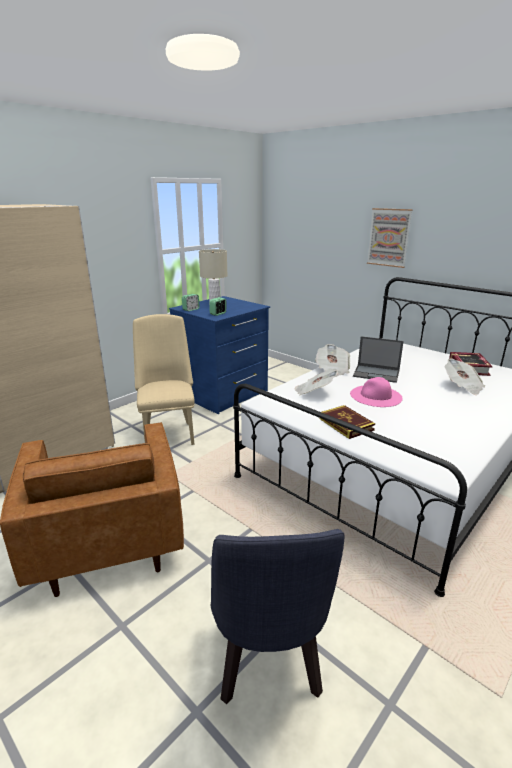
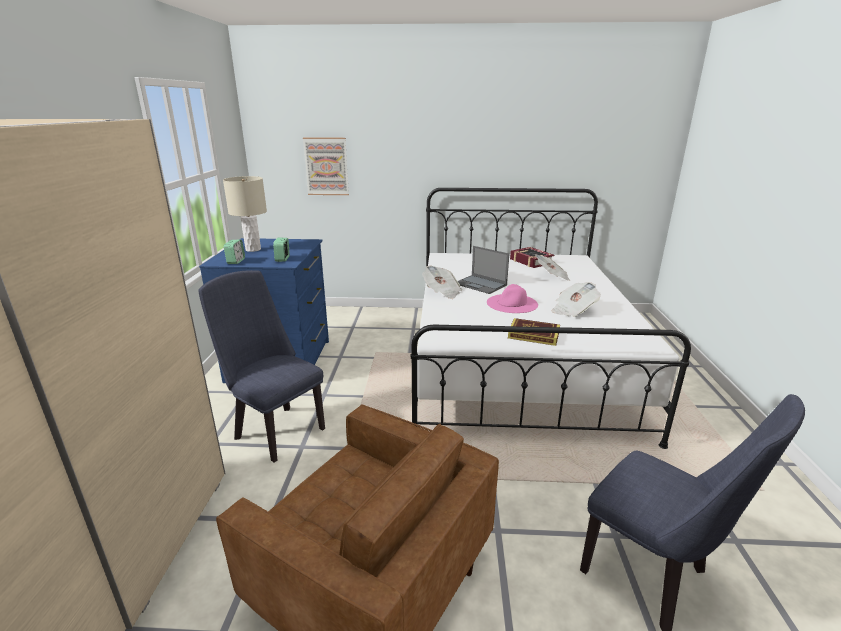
camera: 40 degrees left, 0 degrees up
(168, 433) = (275, 430): beige chair -> blue chair
(314, 392) = (463, 316): newspaper -> newspaper (573, 310)
(377, 374) = (481, 284): laptop -> laptop turned 60 degrees clockwise
(389, 237) = (421, 148): picture -> picture (326, 166)

